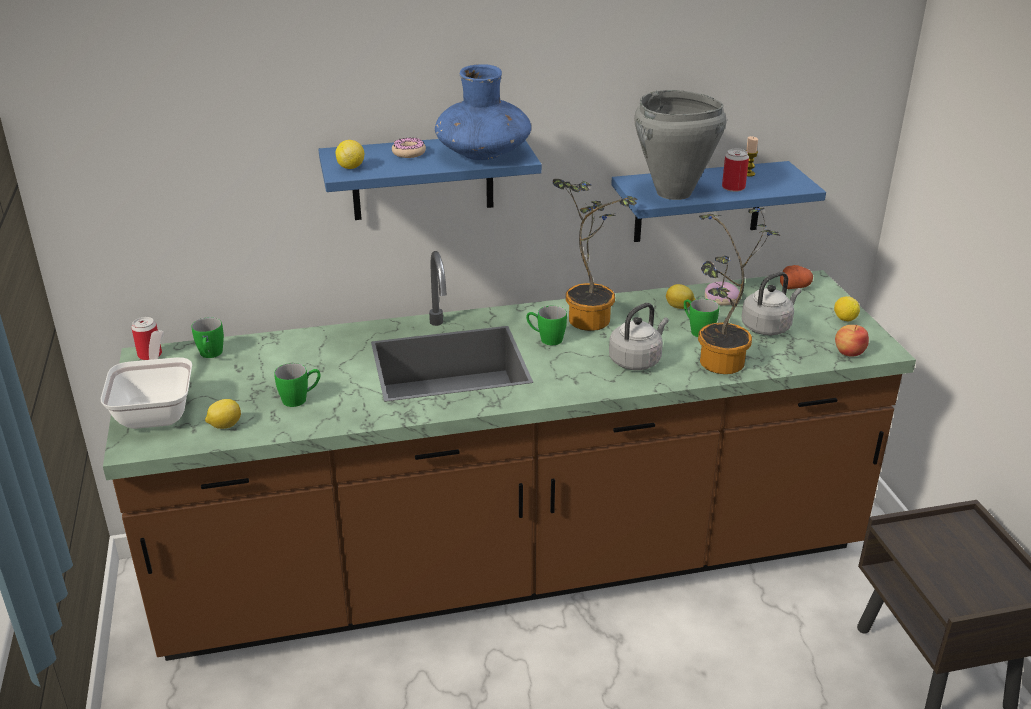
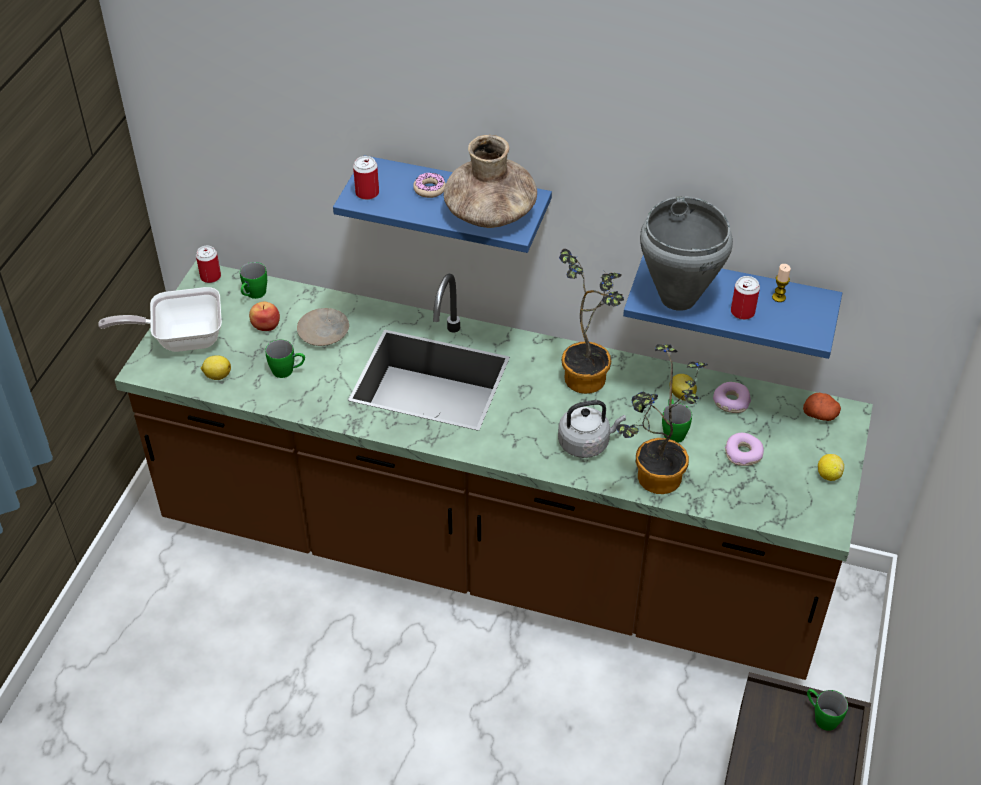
camera: 30 degrees right, 15 degrees up
(157, 409) = (181, 338): frying pan -> frying pan turned 120 degrees counterclockwise
(311, 360) = (324, 332): none -> beige plate
(351, 167) = (367, 193): lemon -> can
(483, 153) = (490, 213): blue vase -> brown vase
(546, 339) = (529, 386): green mug -> green mug (821, 716)
(768, 327) = (743, 454): grey kettle -> donut
(849, 352) = (791, 516): apple -> apple (266, 325)

